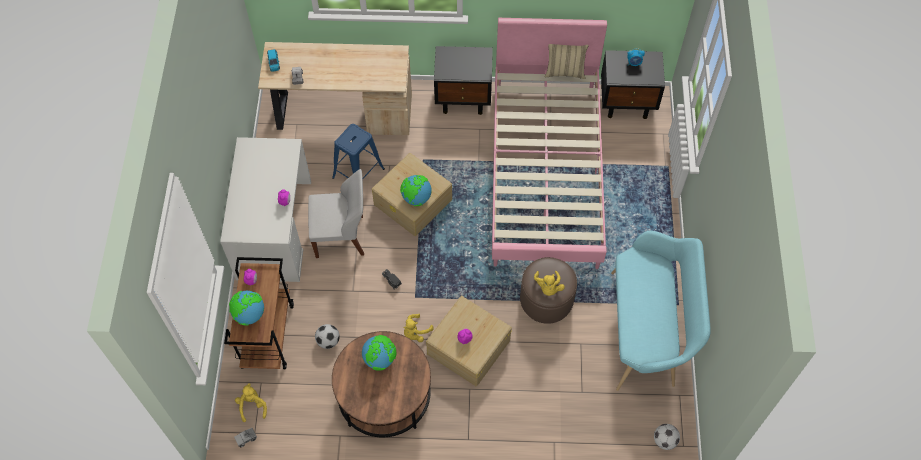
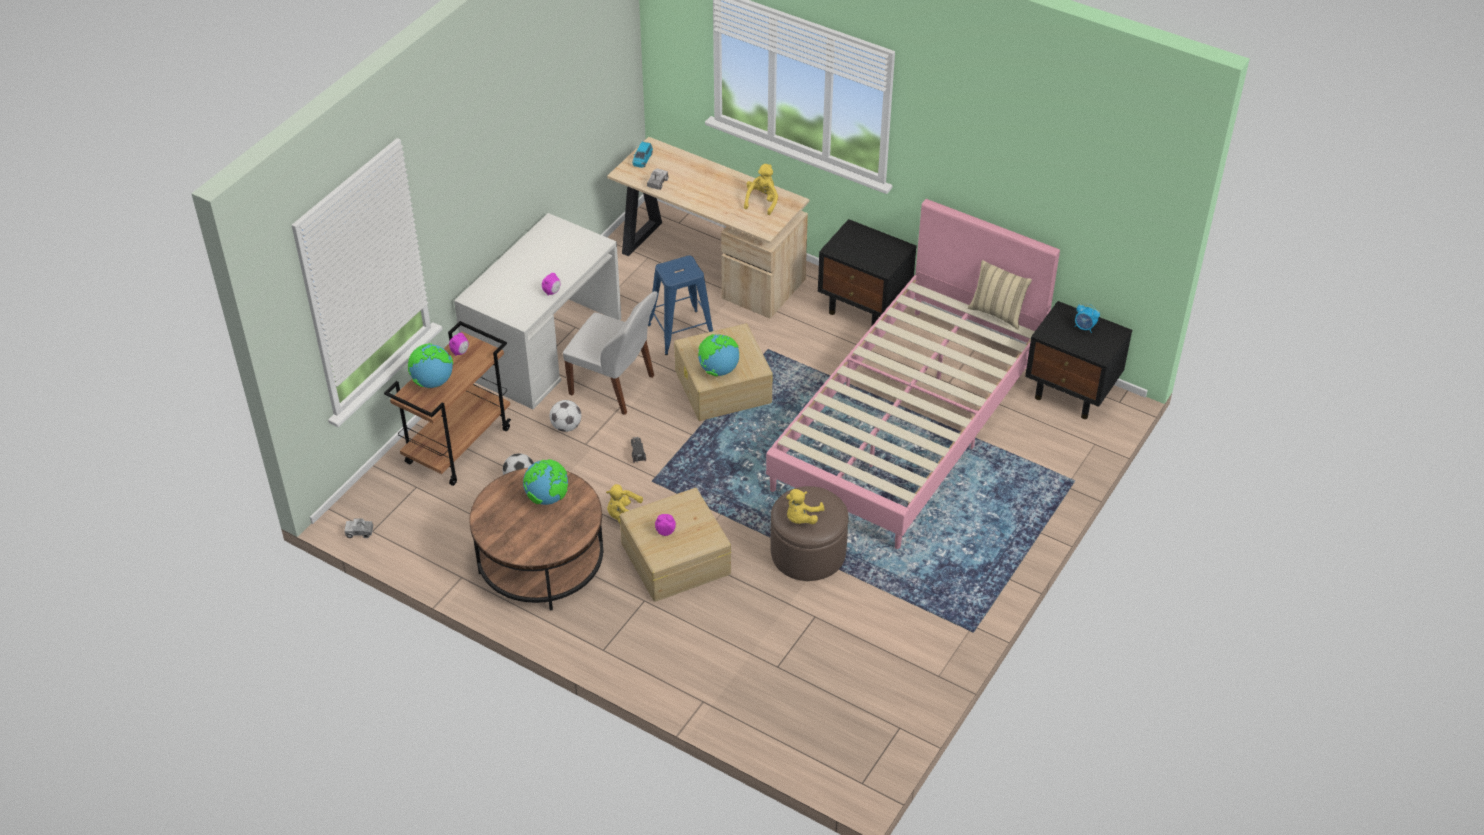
camera: 30 degrees right, 15 degrees down
(252, 406) = (390, 504): yellow plush toy -> yellow plush toy (762, 201)
(648, 330) = (911, 641): turquoise bench -> none
(664, 440) = (842, 766): football -> football (566, 426)

